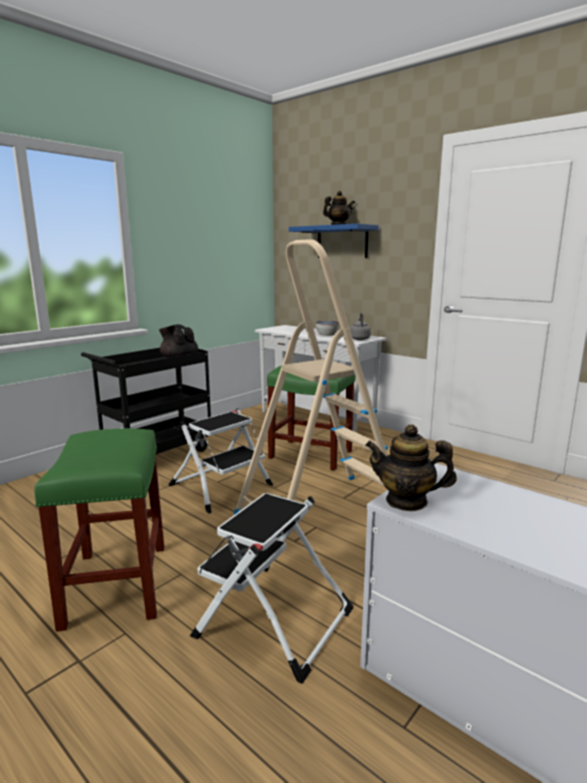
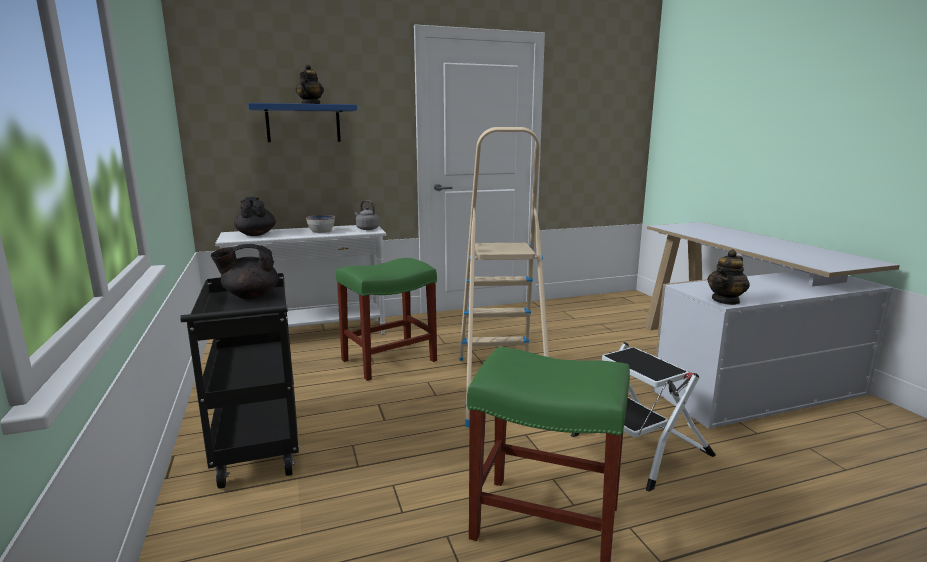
camera: 60 degrees left, 0 degrees up
(220, 486) = (398, 421): step ladder -> none
(289, 329) = (256, 234): none -> black teapot

